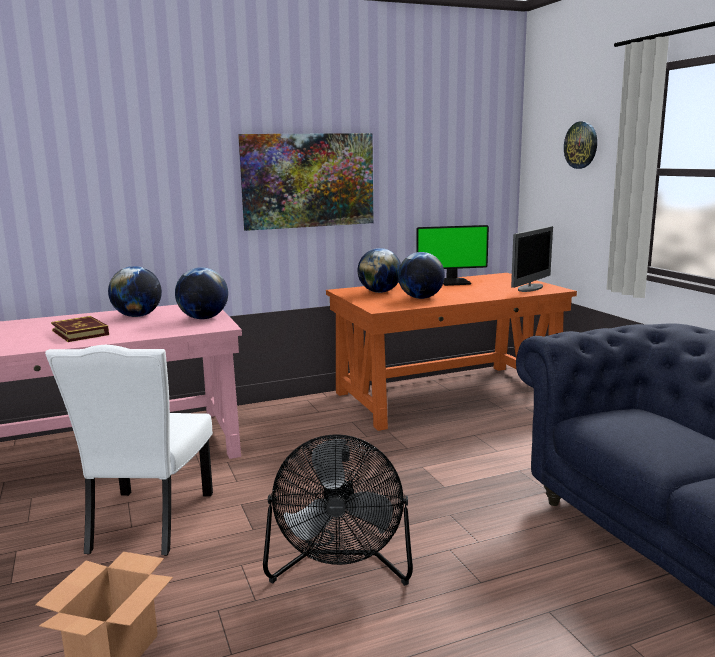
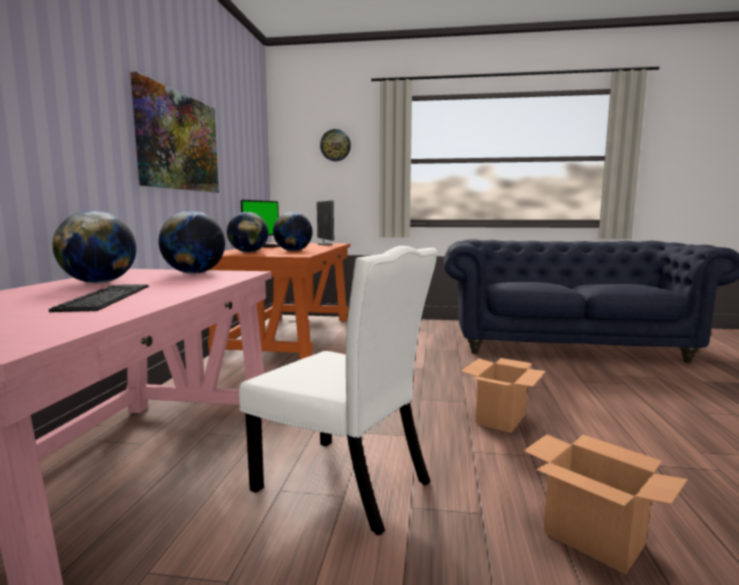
camera: 60 degrees left, 5 degrees down
(80, 333) = (106, 297): book -> keyboard
(335, 566) = (500, 419): black fan -> cardboard box

